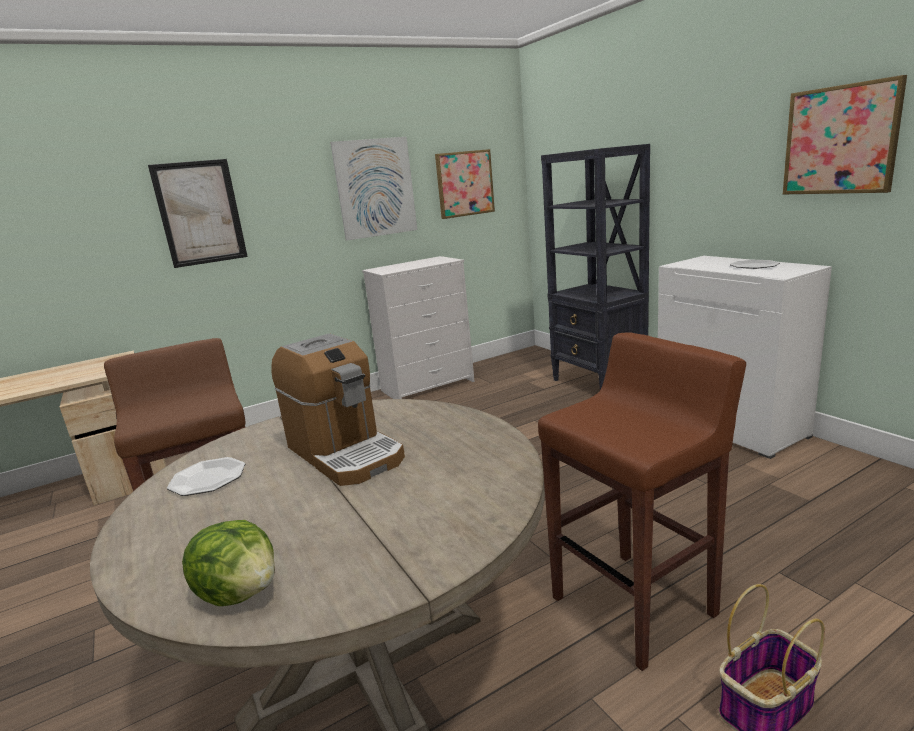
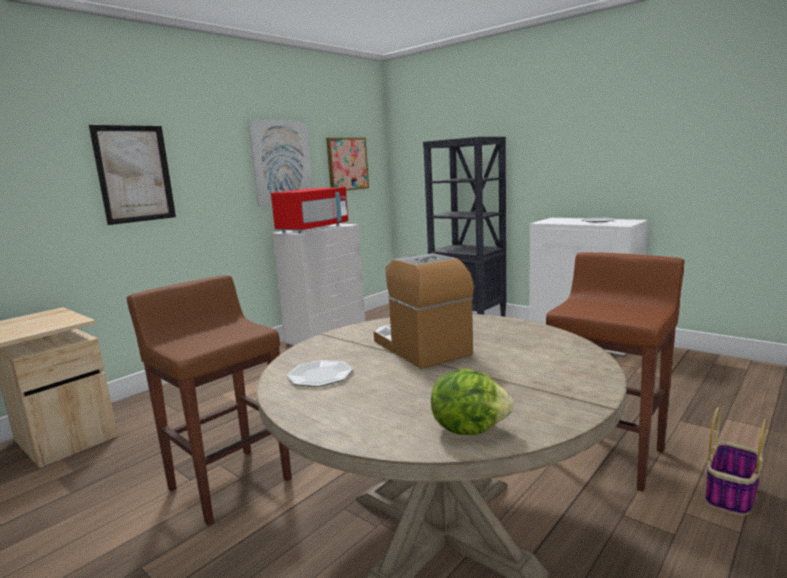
camera: 20 degrees left, 5 degrees down
(345, 452) = (420, 347): coffee machine -> coffee machine turned 150 degrees counterclockwise
(407, 266) = (313, 229): none -> red microwave
(840, 140) = (648, 136): picture -> none

